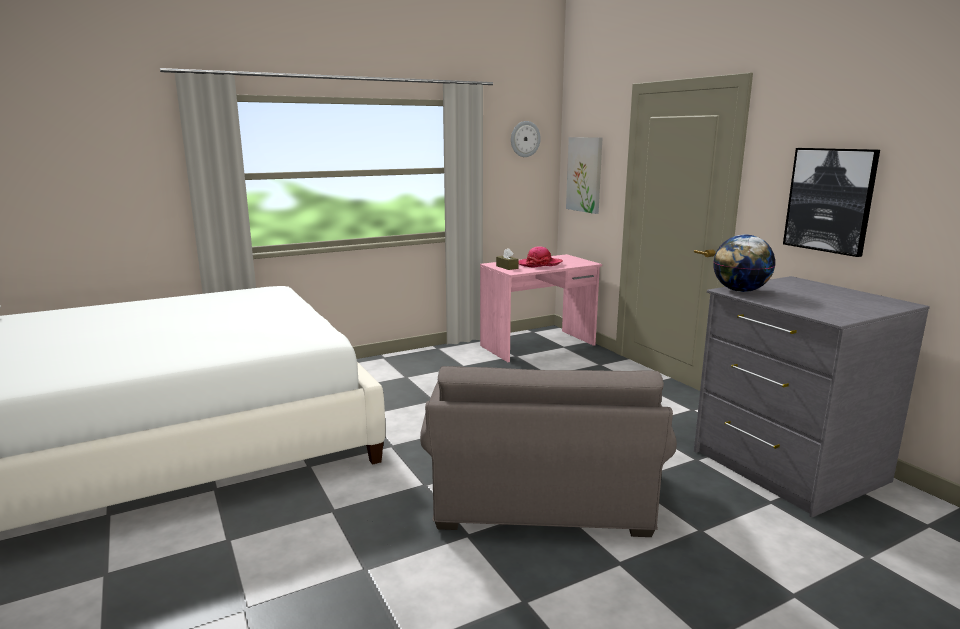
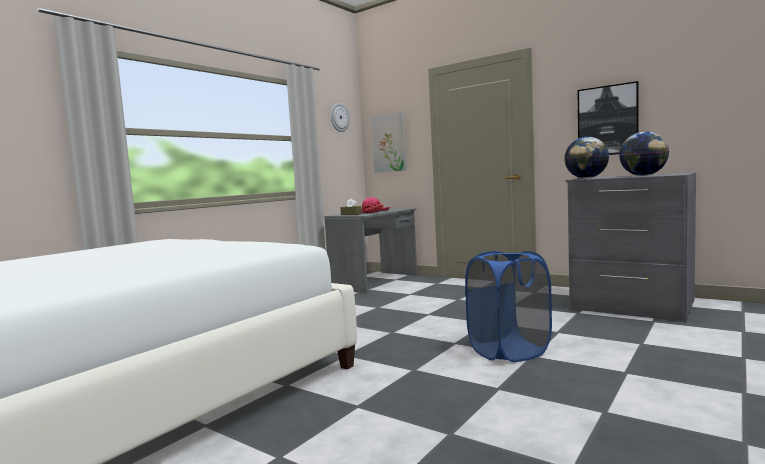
camera: 25 degrees left, 10 degrees down
(539, 345) = (376, 281): pink desk -> grey desk
(540, 491) = (508, 351): grey armchair -> blue laundry basket
(806, 307) = (643, 175): none -> globe

